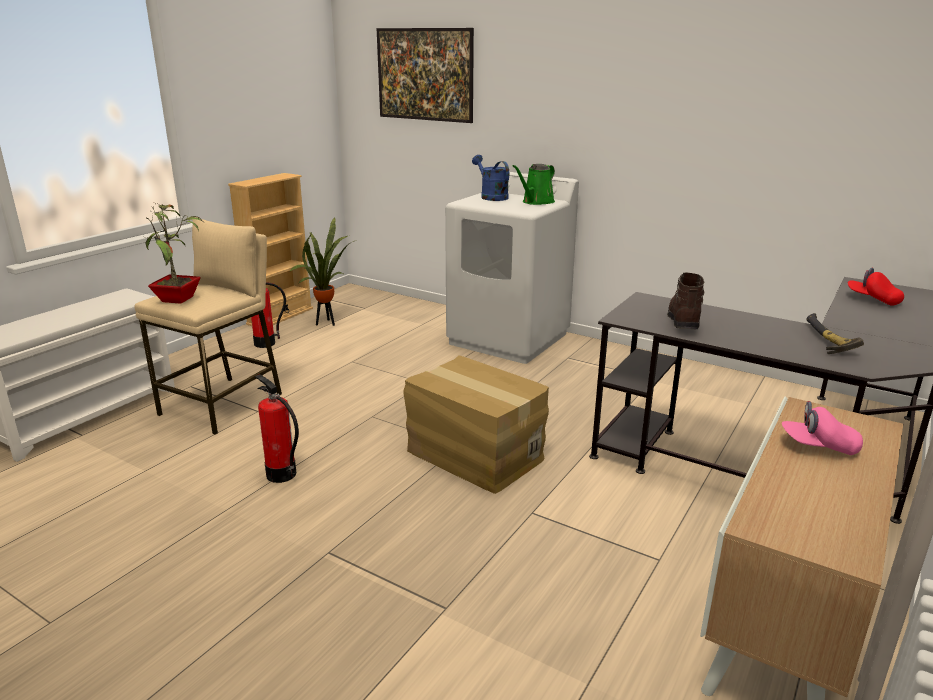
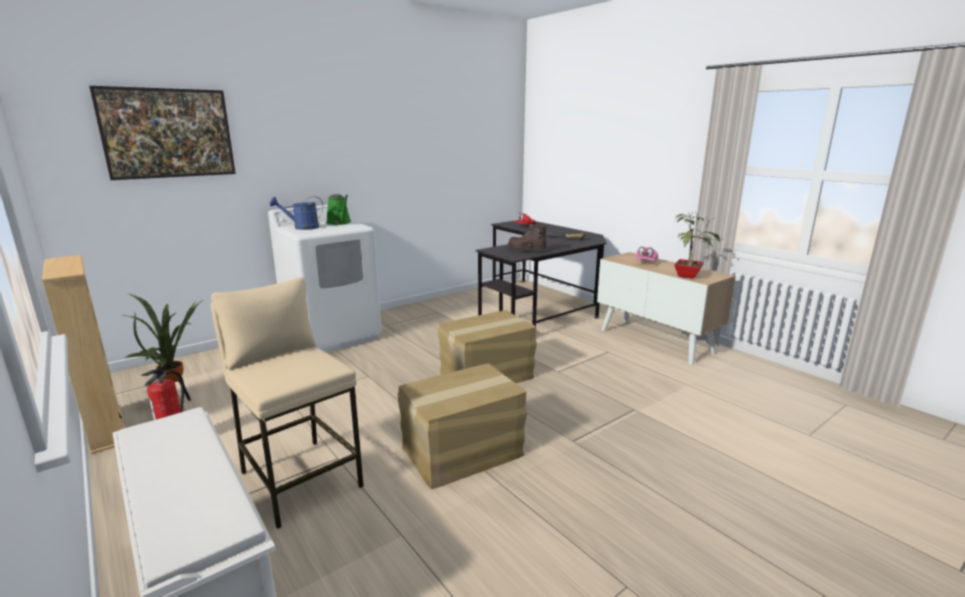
camera: 70 degrees left, 5 degrees down
(179, 300) = (296, 372): potted plant -> potted plant (687, 275)
(281, 474) = (463, 452): fire extinguisher -> cardboard box

